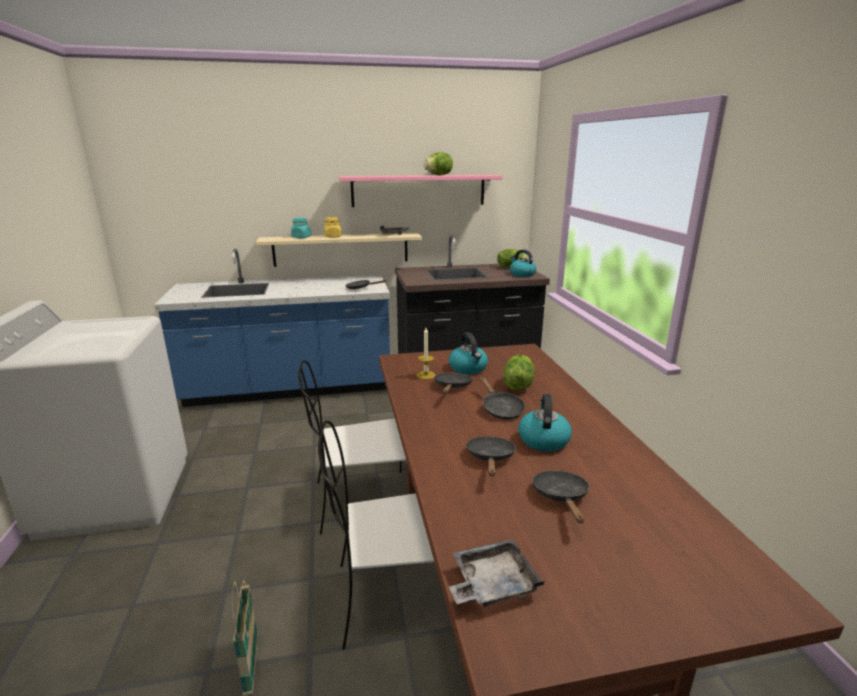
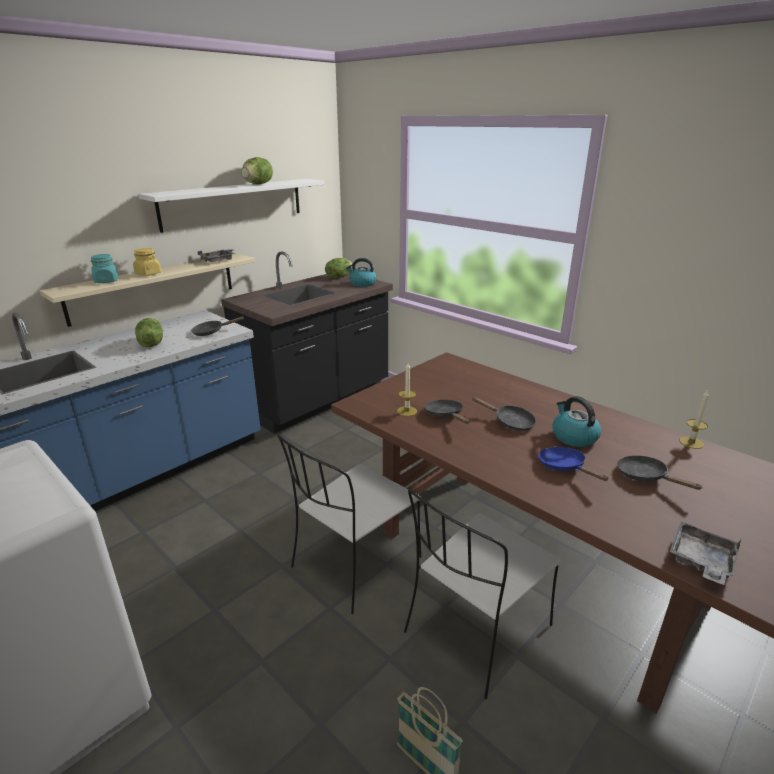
camera: 35 degrees left, 5 degrees up
(418, 190) = (233, 203): pink shelf -> white shelf
(468, 368) = (431, 392): kettle -> none
(490, 458) = (564, 467): black frying pan -> blue frying pan
(517, 385) = (490, 396): lettuce -> lettuce (151, 344)
(677, 491) = (691, 442): none -> candle

